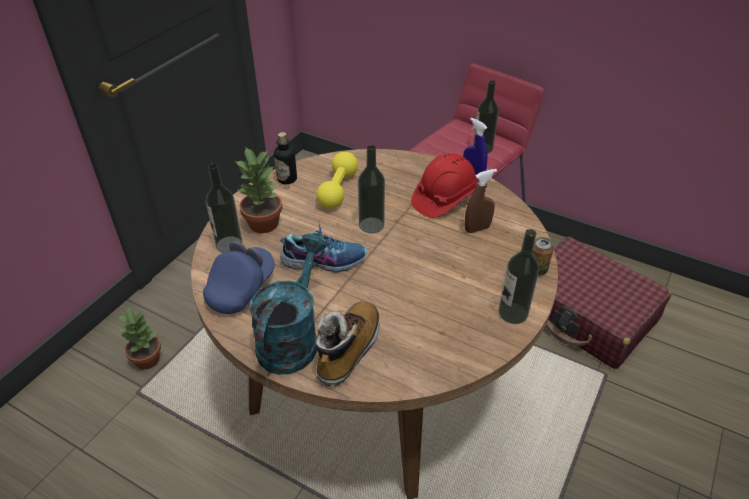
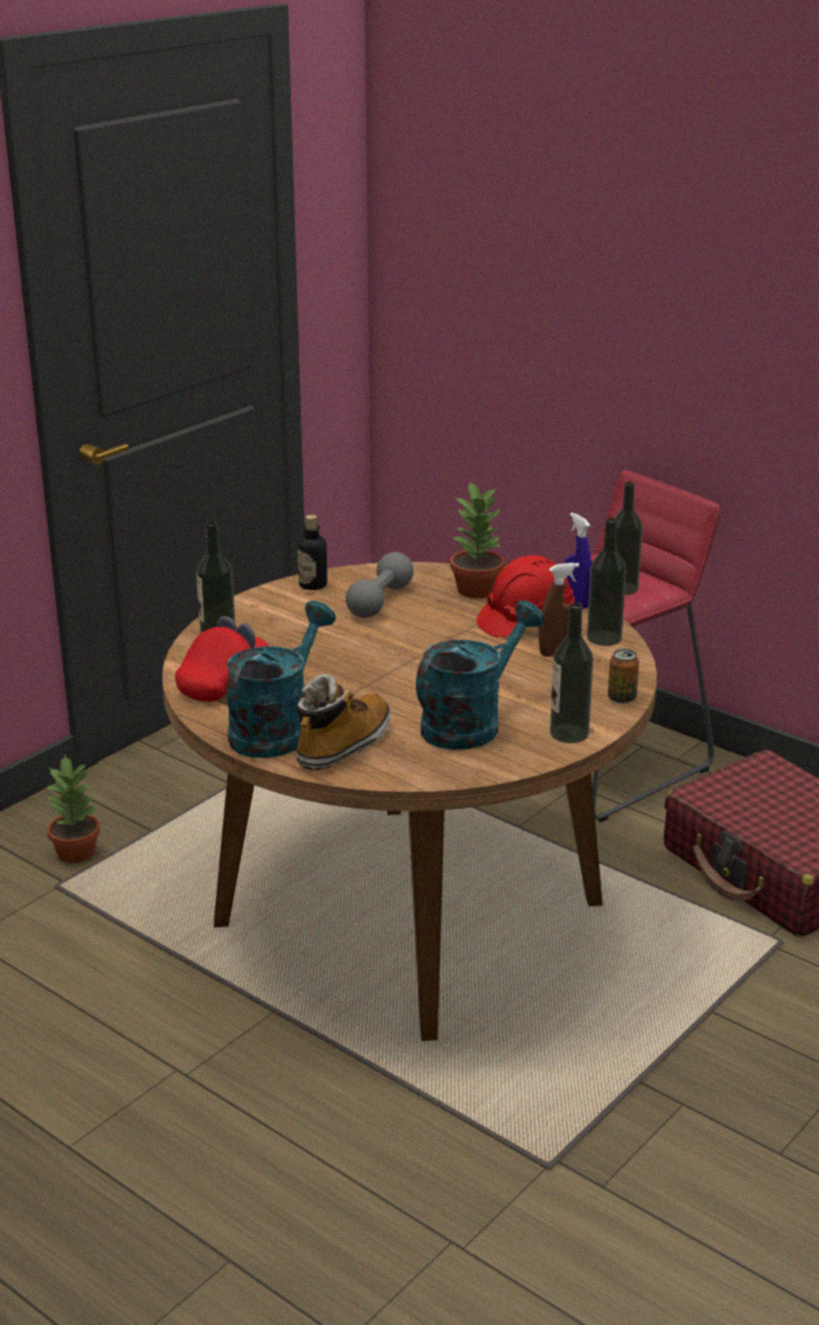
camera: 10 degrees right, 15 degrees down
(241, 289) = (224, 682): blue cap -> red cap
(264, 223) = (269, 625): potted plant -> potted plant (477, 589)
(324, 260) = (338, 666): shoe -> none
(338, 190) = (380, 601): yellow dumbbell -> grey dumbbell
(371, 225) = (413, 639): bottle -> bottle (604, 638)
(437, 311) = (470, 723): none -> turquoise watering can

